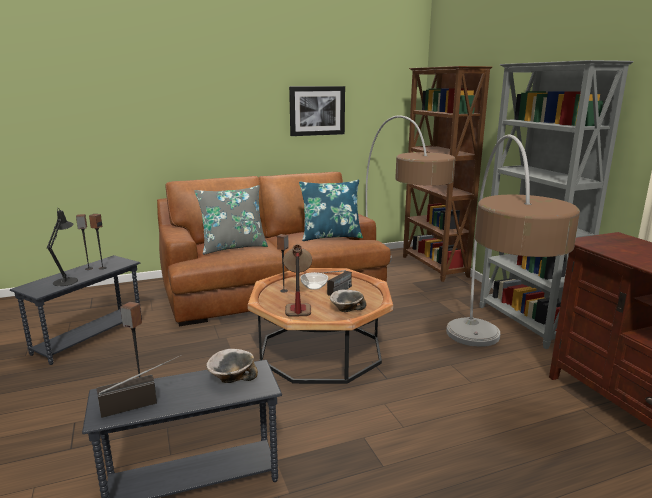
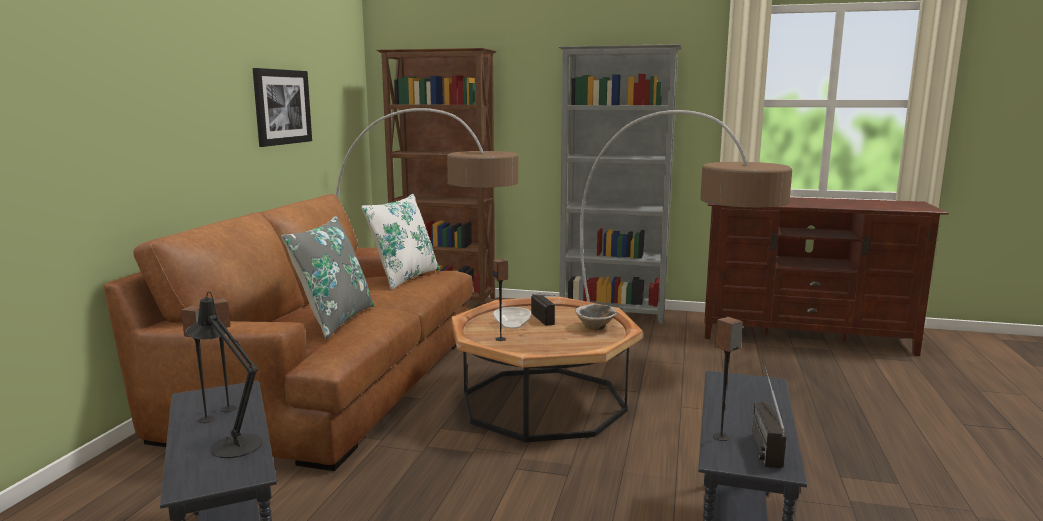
camera: 55 degrees left, 5 degrees down
(231, 378) = (738, 391): bowl -> none
(297, 304) = (551, 342): table lamp -> none
(331, 236) = (404, 277): blue pillow -> white pillow

